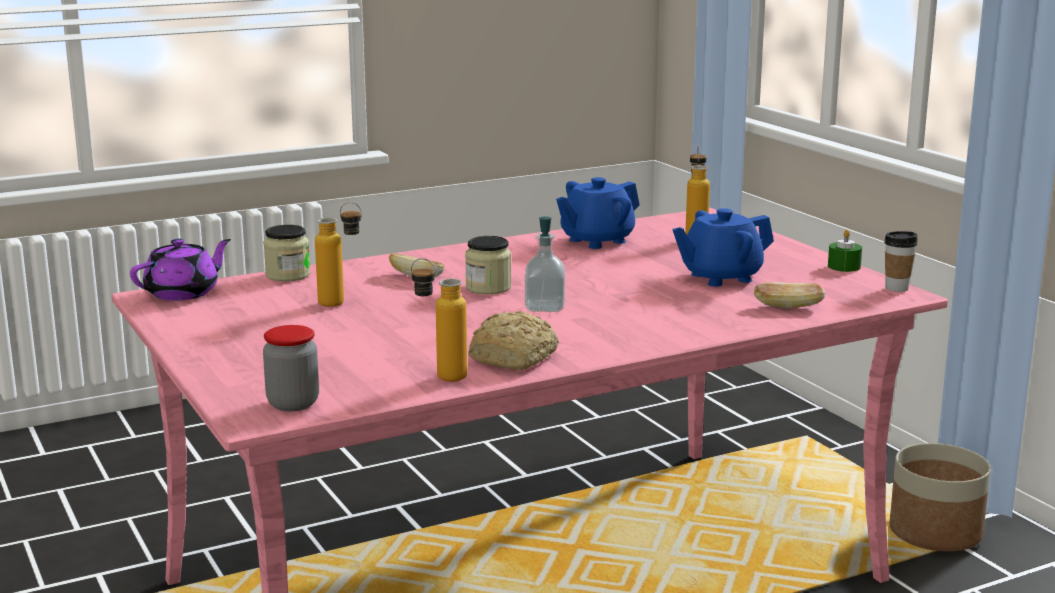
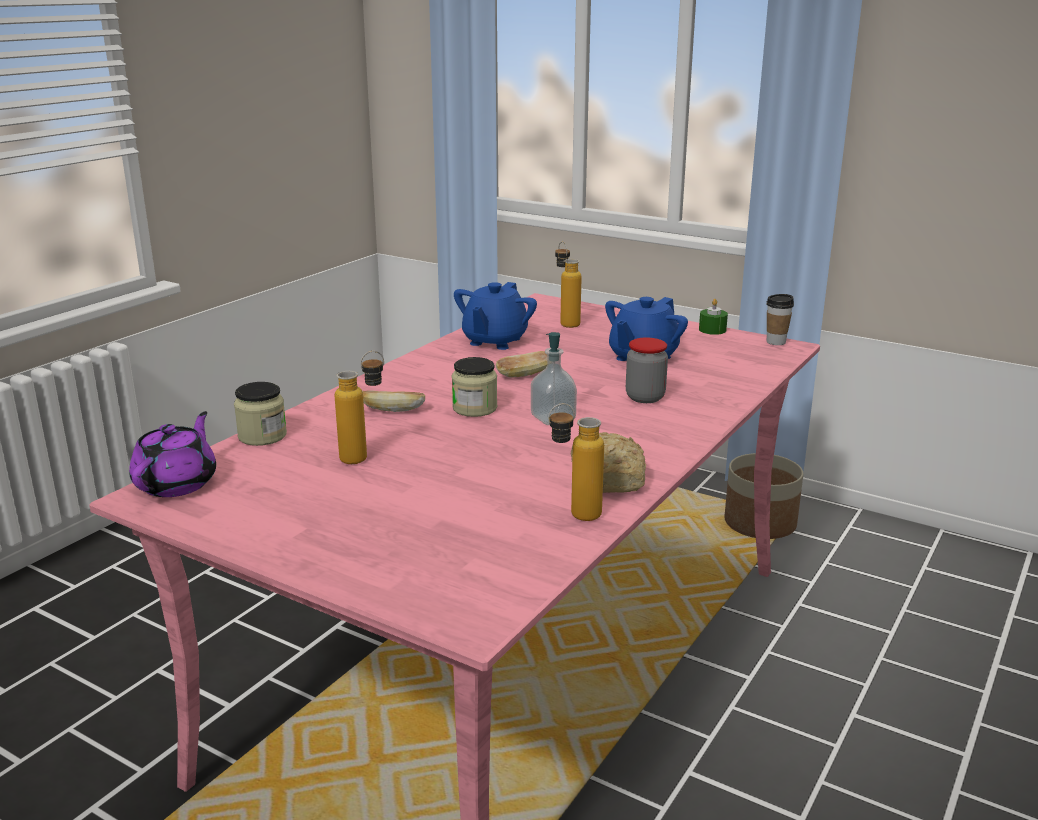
camera: 30 degrees left, 5 degrees up
(293, 403) = (486, 591): jar -> jar (645, 397)
(788, 307) = (733, 375): bread -> bread (524, 375)

